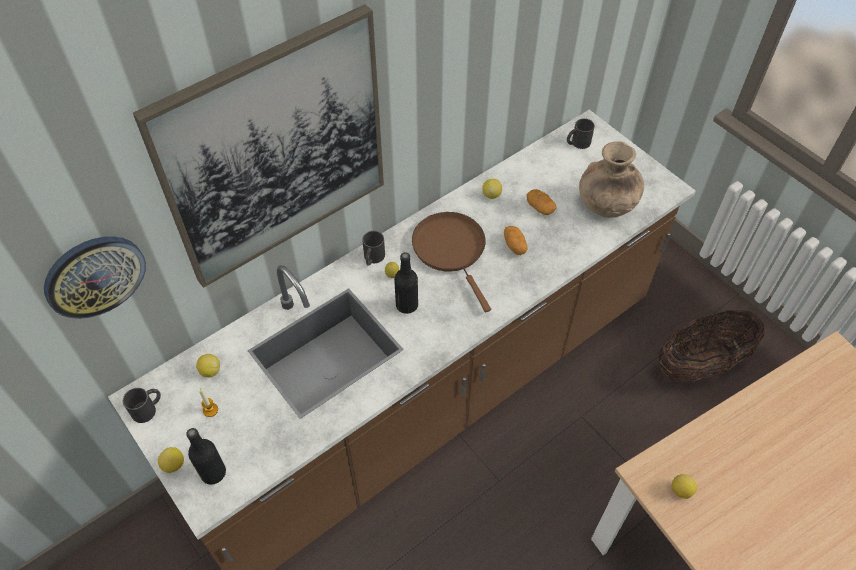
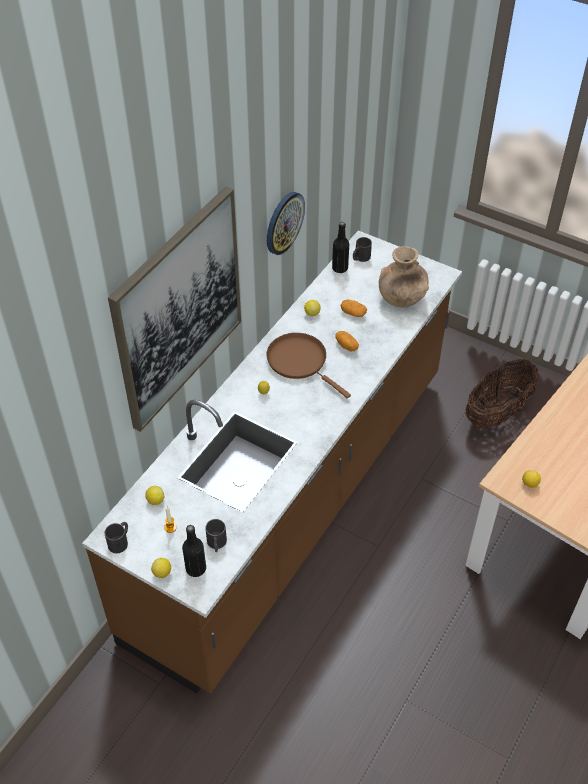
camera: 20 degrees left, 5 degrees down
(94, 275) = (79, 433): wall clock -> wall clock (284, 222)
(373, 258) = (242, 384): black mug -> black mug (216, 544)
(407, 305) = (285, 410): black bottle -> black bottle (340, 268)

